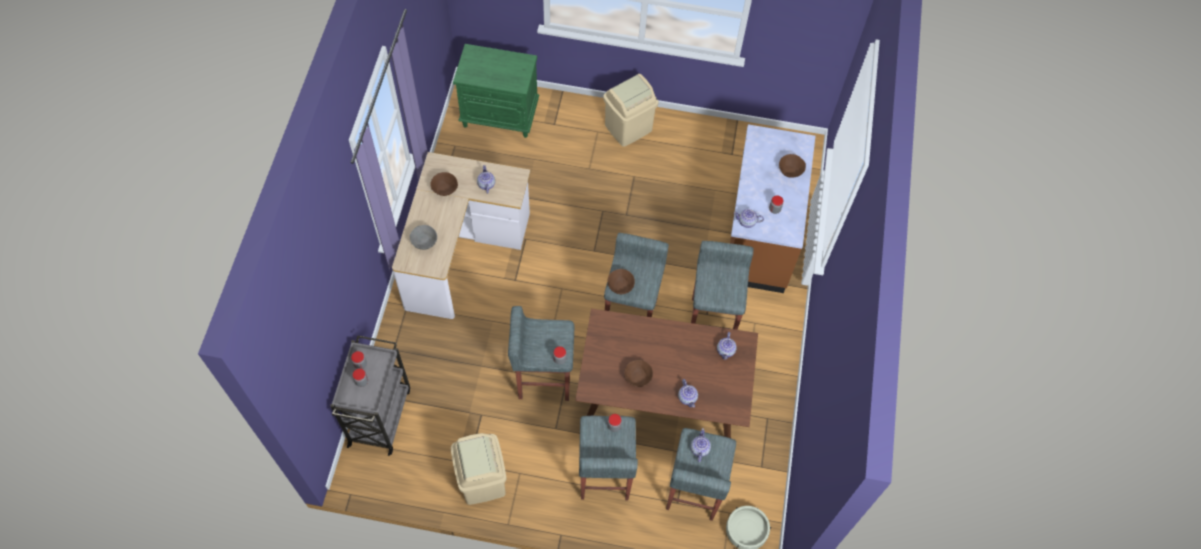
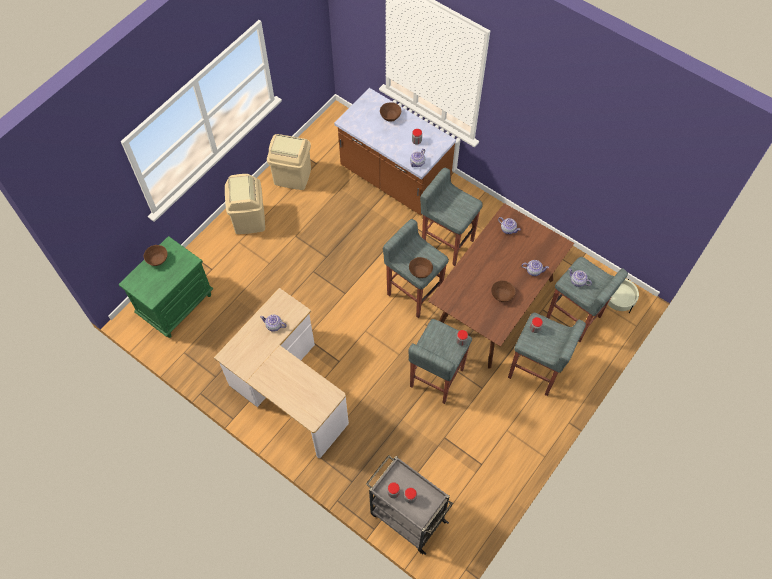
camera: 60 degrees left, 0 degrees up
(425, 242) = (302, 395): grey bowl -> none
(444, 189) = (260, 359): brown bowl -> brown bowl (157, 260)
(481, 480) = (500, 461): beige trash can -> beige trash can (292, 176)

